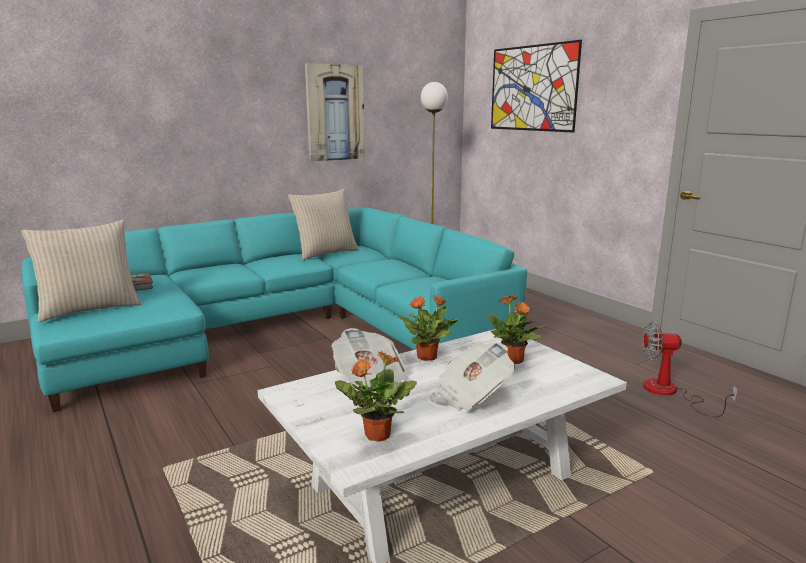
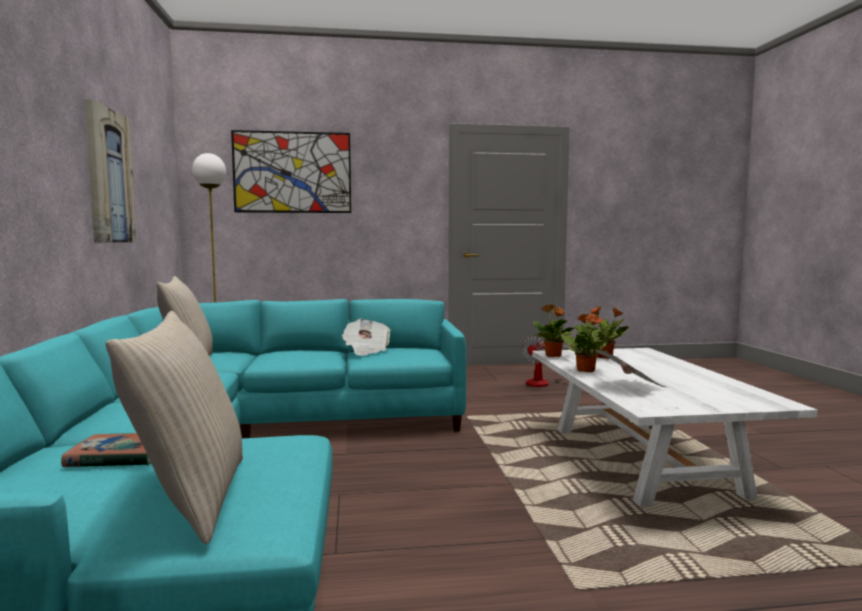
camera: 65 degrees left, 10 degrees down
(376, 435) = (733, 395): potted plant -> potted plant (553, 356)
(469, 395) = (665, 371): newspaper -> newspaper (366, 350)

